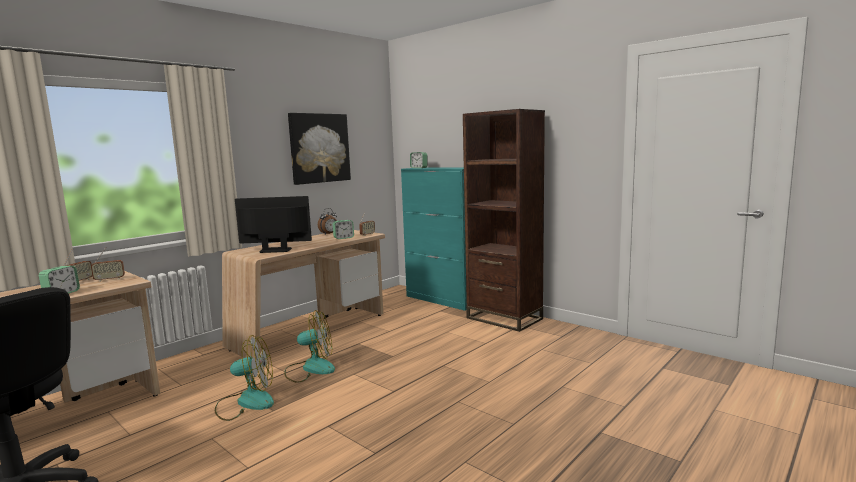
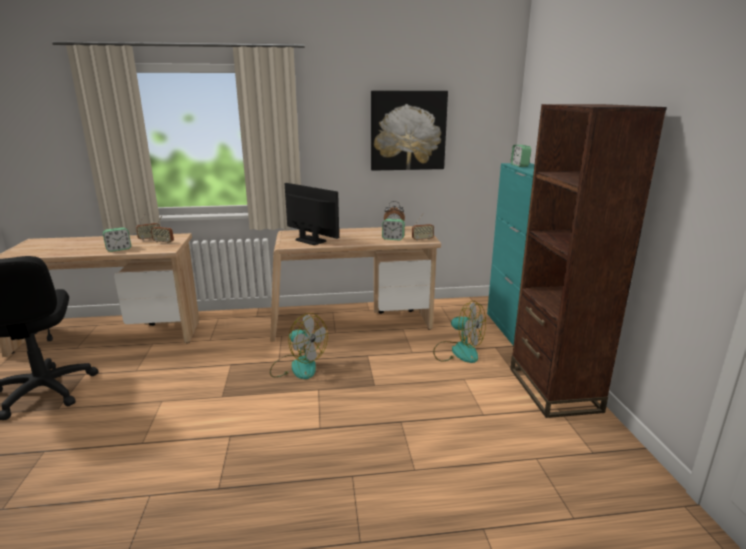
camera: 40 degrees right, 10 degrees up
(246, 402) = (218, 378): fan -> fan (458, 351)

